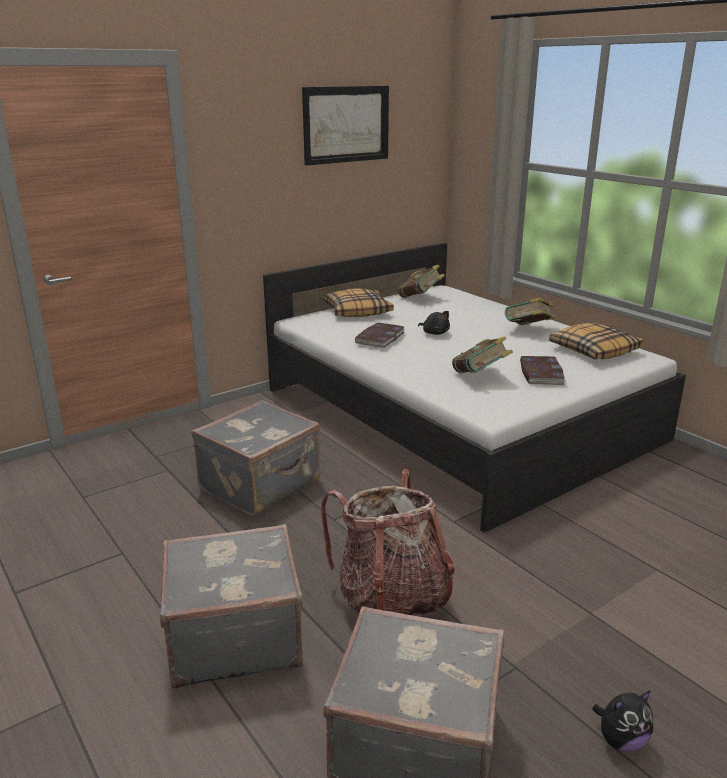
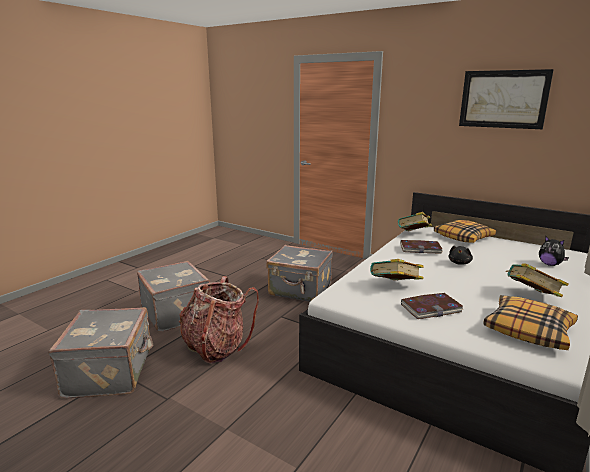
camera: 70 degrees right, 5 degrees down
(420, 298) = (532, 250): book -> book (413, 234)
(620, 740) = (108, 448): plush toy -> plush toy (550, 264)

